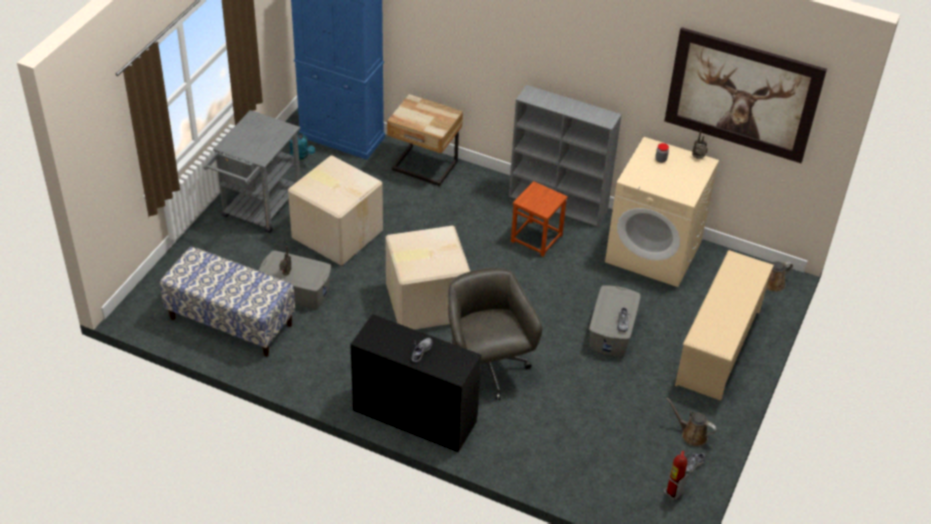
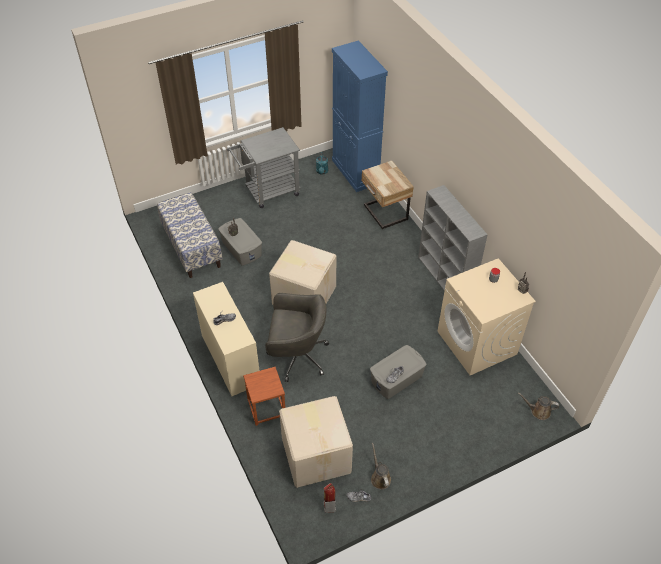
camera: 40 degrees right, 5 degrees up
(337, 233) = (296, 227): cardboard box -> cardboard box (316, 454)
(414, 415) = (230, 359): black desk -> beige desk
(485, 369) = (297, 356): grey office chair -> grey office chair turned 75 degrees clockwise
(537, 238) = (409, 292): brown stool -> brown stool (267, 408)
(719, 347) = (457, 432): beige shoe rack -> none
(742, 95) = (556, 260): picture -> none

